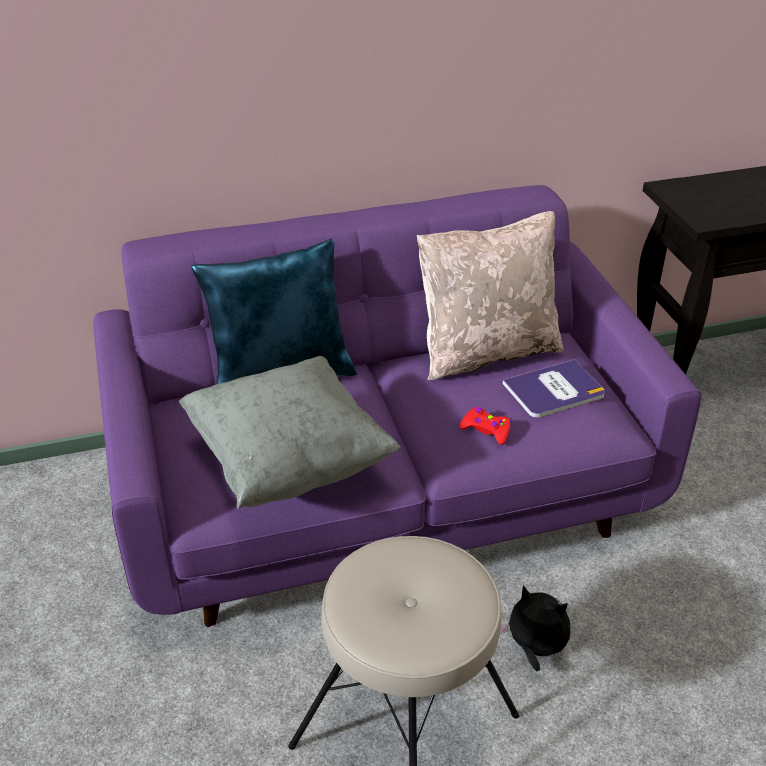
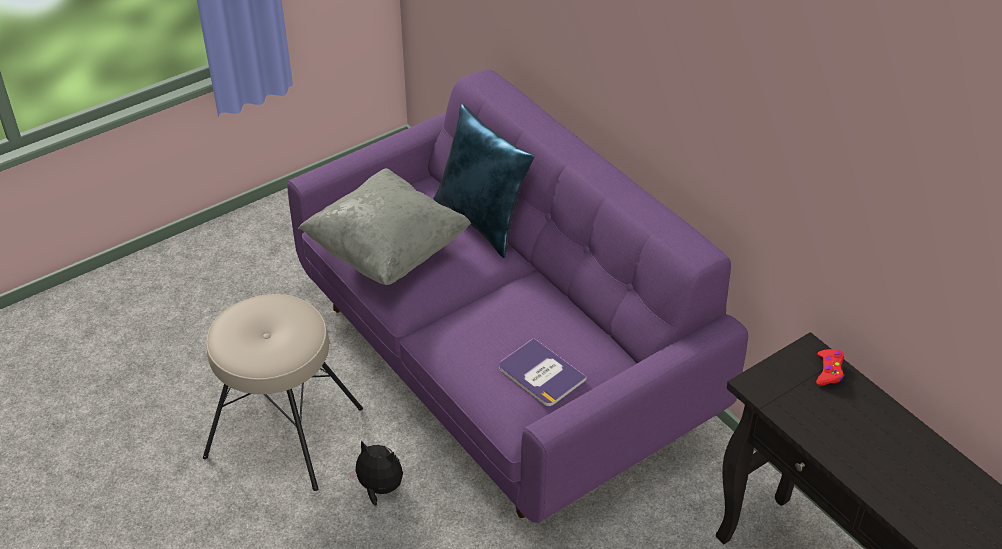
camera: 70 degrees right, 5 degrees up
(486, 351) = (575, 323): beige pillow -> none
(486, 430) = (469, 343): red game controller -> red game controller (829, 371)
(534, 649) = (379, 489): plush toy -> plush toy turned 75 degrees counterclockwise

